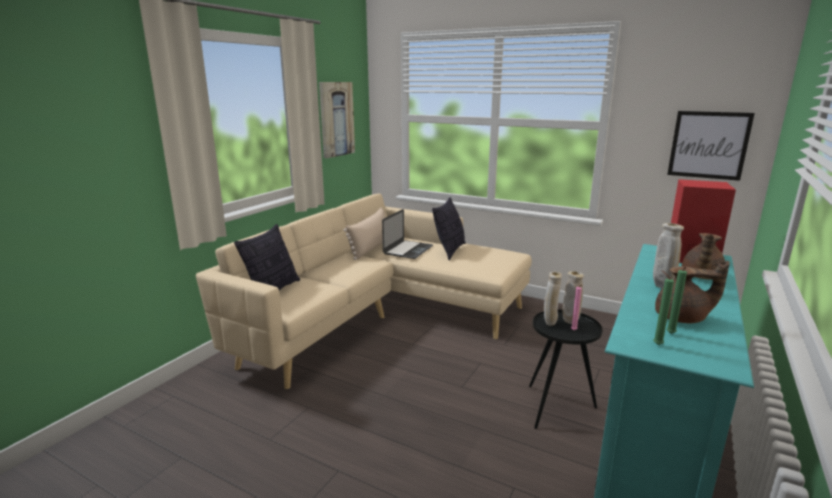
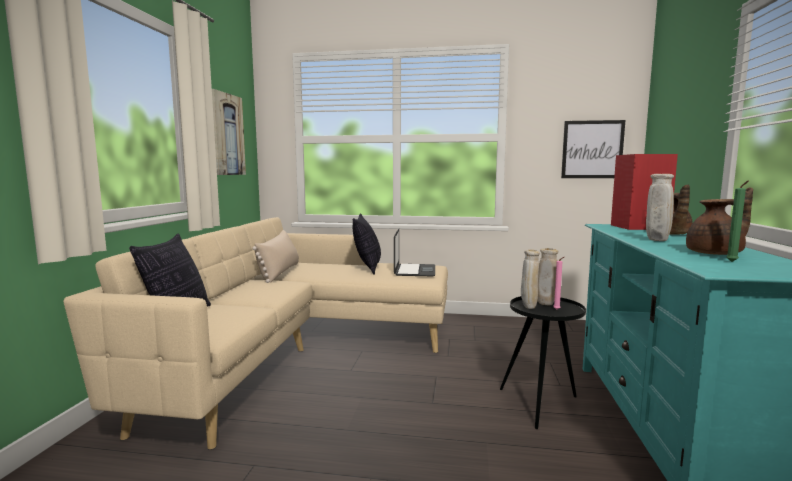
camera: 20 degrees left, 10 degrees down
(408, 249) = (323, 270): laptop -> laptop (414, 270)
(656, 344) = (737, 268): green candle -> none

